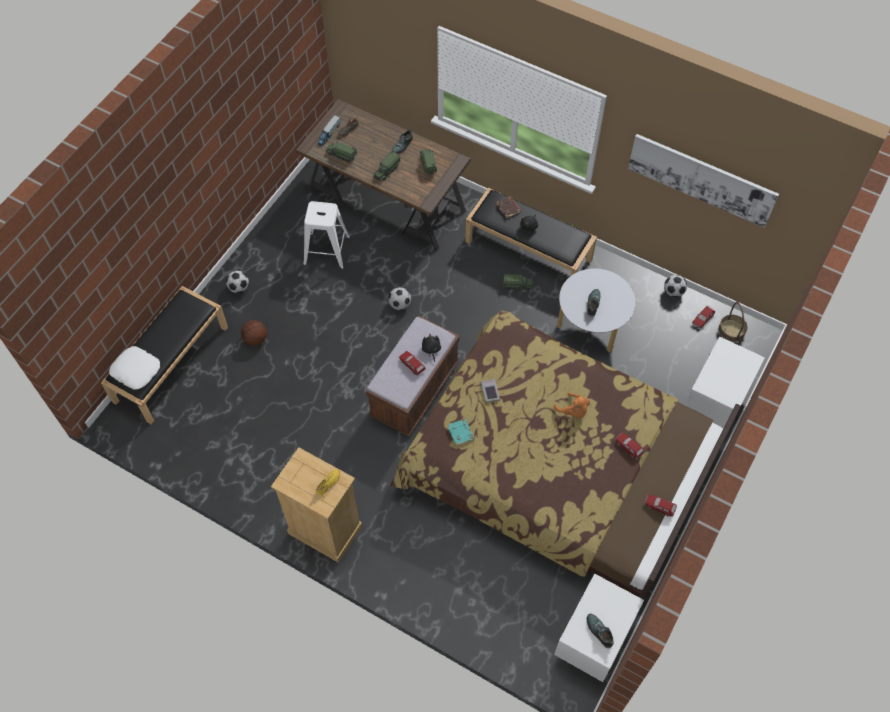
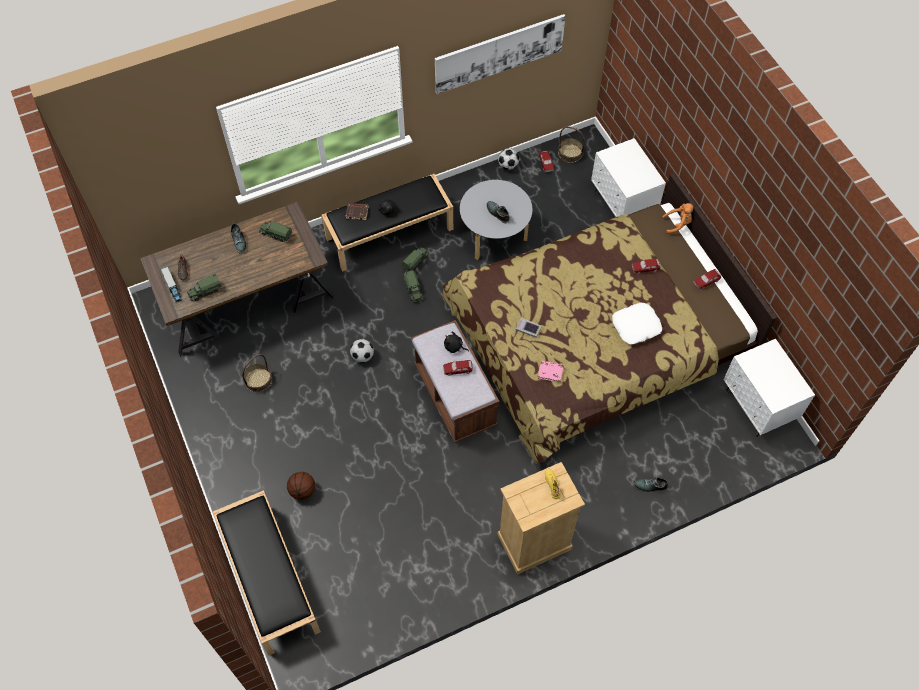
camera: 55 degrees left, 0 degrees up
(136, 370) = (277, 602): white pillow -> white pillow (636, 326)
(239, 287) = (236, 473): football -> none
(326, 250) = (258, 380): white stool -> basket
(386, 171) = (254, 268): toy truck -> toy truck (413, 290)
(461, 433) = (550, 372): turquoise book -> pink book
(573, 411) = (588, 284): orange plush toy -> orange plush toy (678, 224)
(599, 631) = (782, 383): shoe -> shoe (650, 486)

